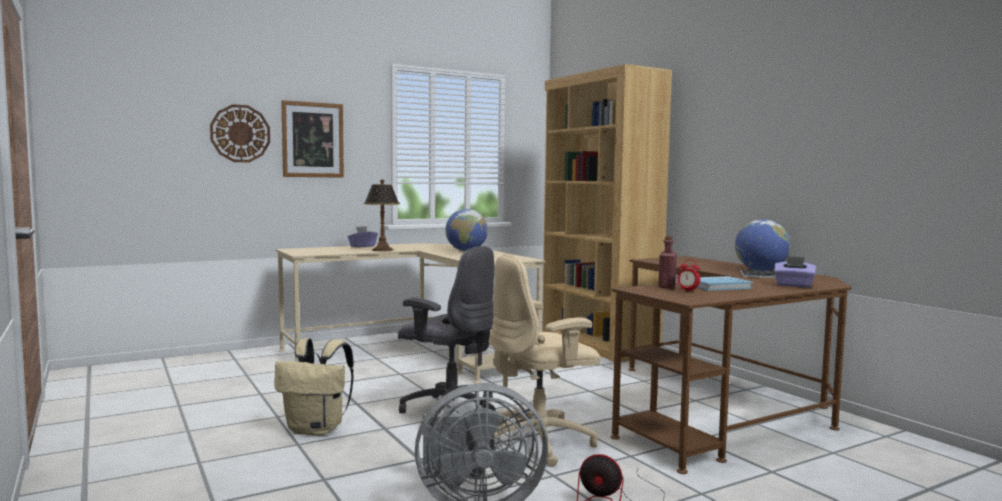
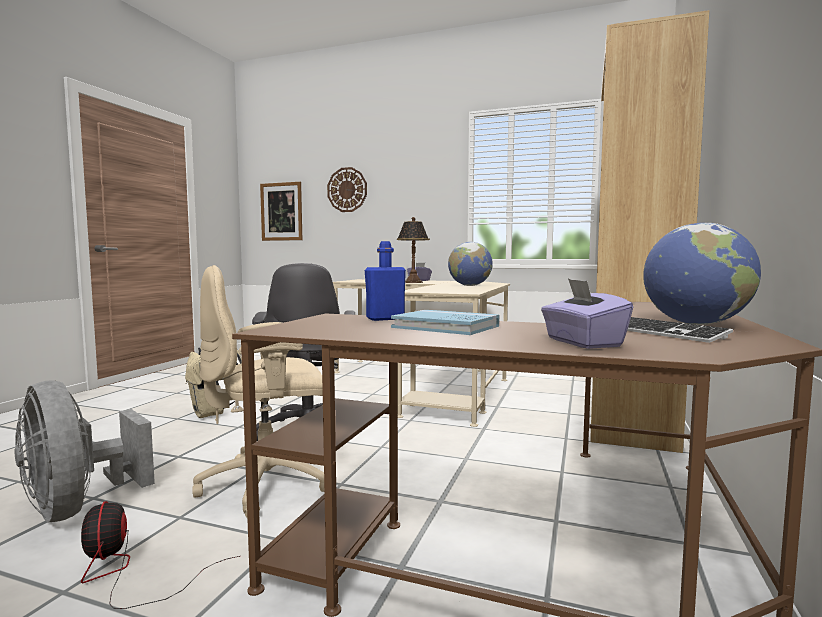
camera: 50 degrees right, 0 degrees up
(313, 140) = (399, 190): picture -> picture (281, 211)
(539, 443) = (268, 484): beige office chair -> beige office chair turned 45 degrees counterclockwise
(667, 286) = (385, 319): red bottle -> blue bottle
(687, 291) = (362, 324): alarm clock -> none

